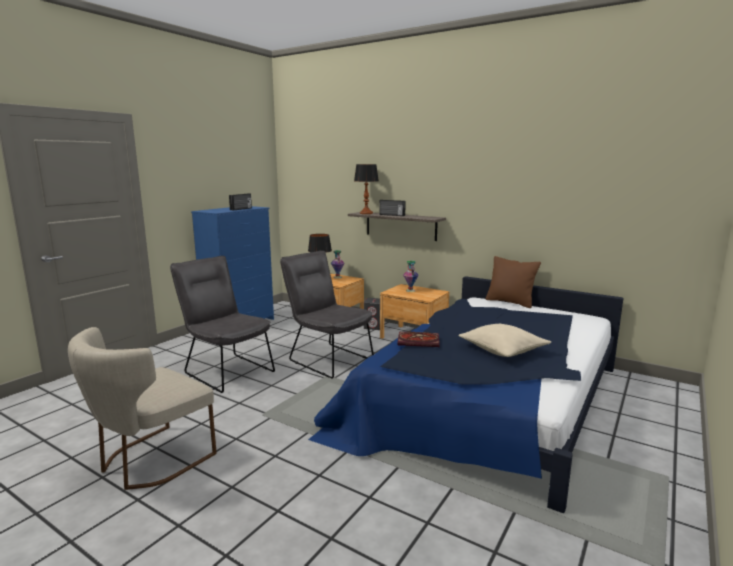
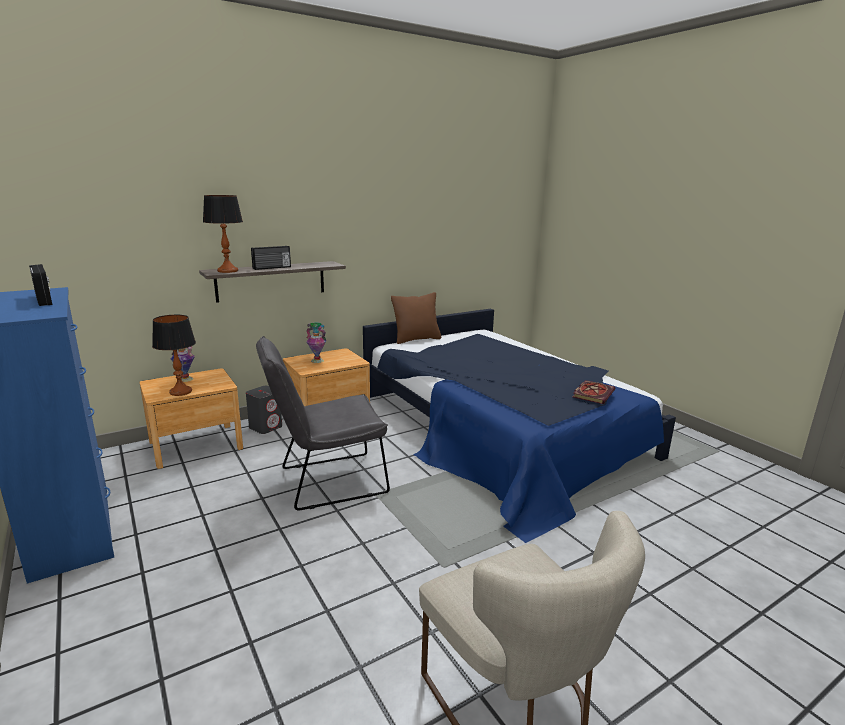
camera: 65 degrees left, 5 degrees up
(226, 371) = (267, 579): grey chair -> none
(419, 341) = (496, 394): book -> book (593, 393)
(503, 350) = (540, 373): beige pillow -> none

